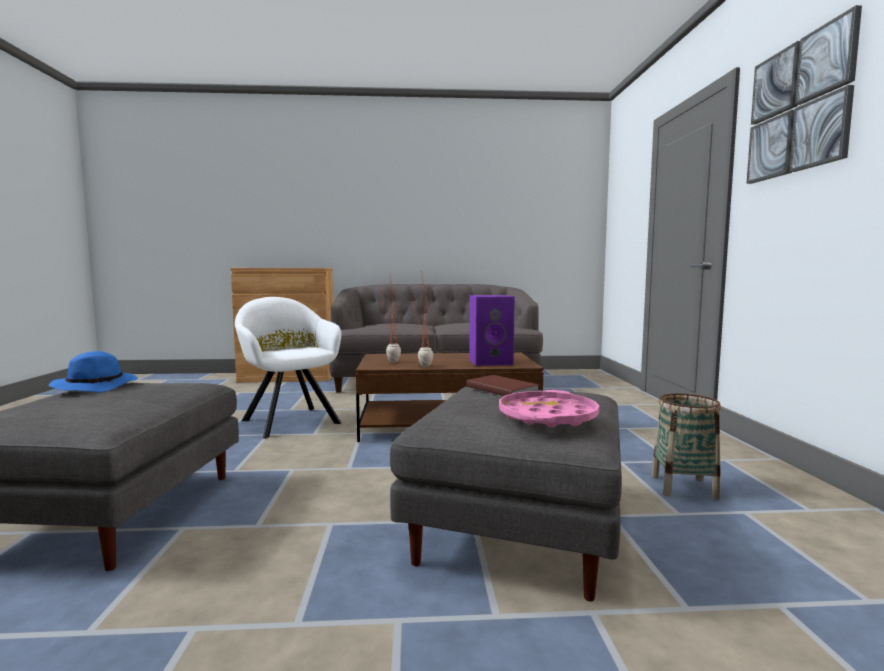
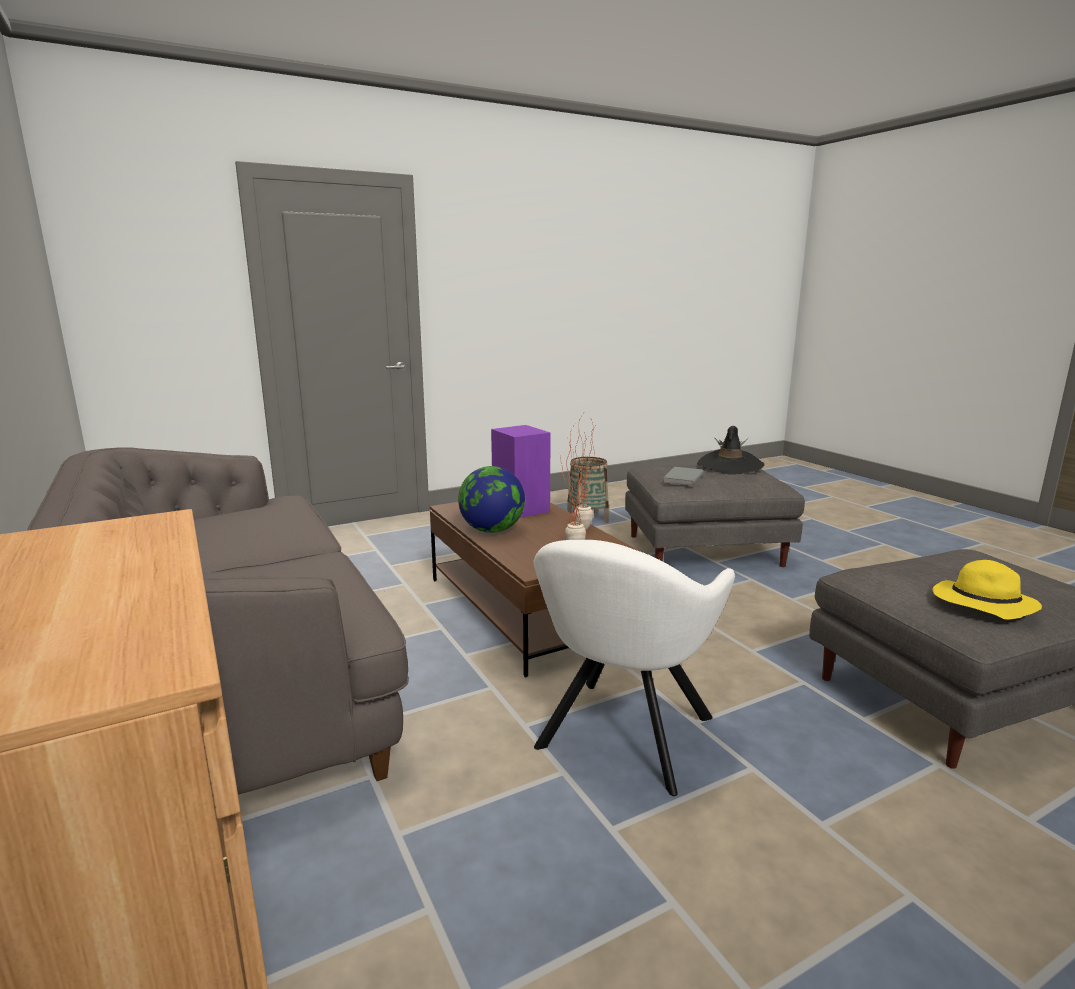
camera: 115 degrees left, 10 degrees up
(97, 386) = (981, 604): blue hat -> yellow hat
(451, 355) = (492, 530): none -> globe
(502, 389) = (682, 478): brown book -> grey book
(547, 417) = (730, 466): pink tray -> black hat
(798, 107) = (490, 244): picture -> none

